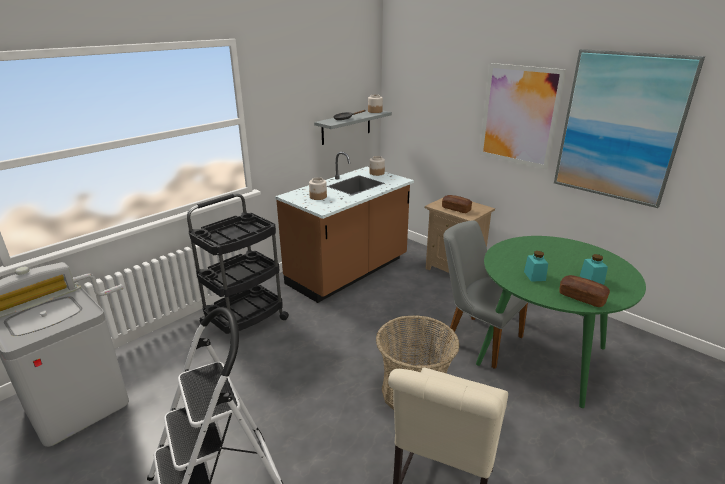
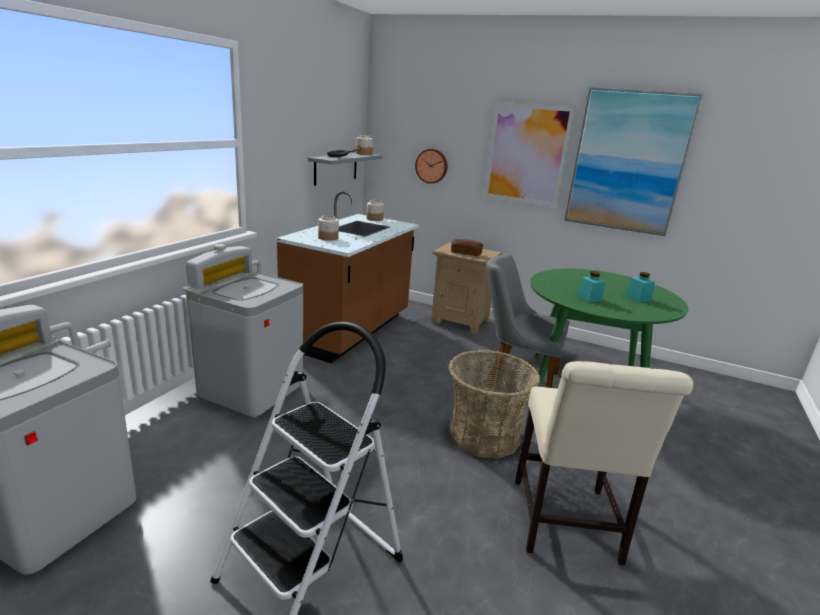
camera: 20 degrees left, 5 degrees down
(245, 321) = (252, 390): black cart -> grey washing machine
(435, 122) = (432, 166): none -> wall clock
(582, 298) = (643, 311): bread -> none

